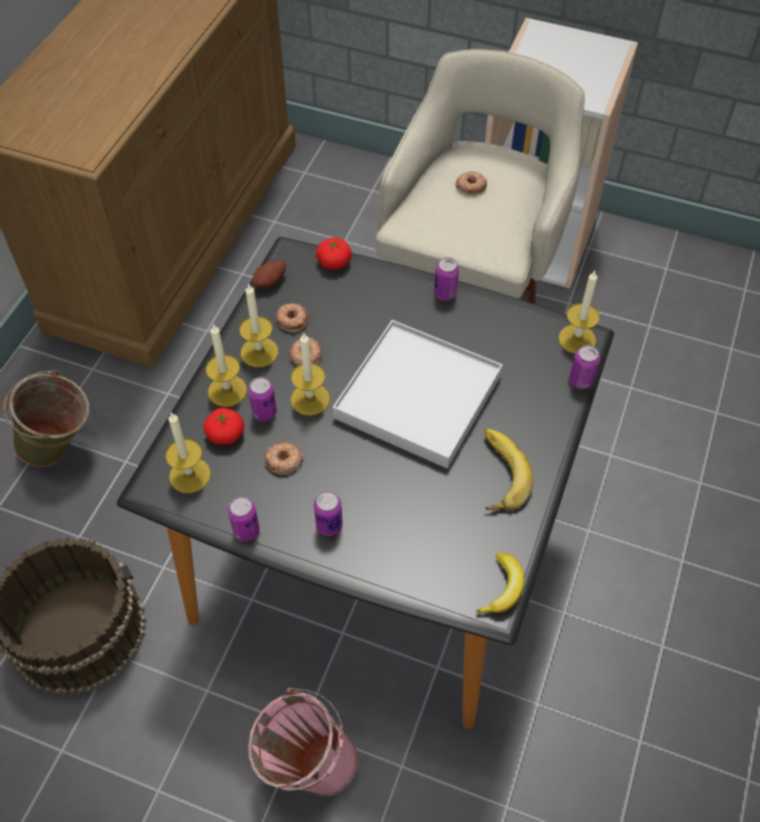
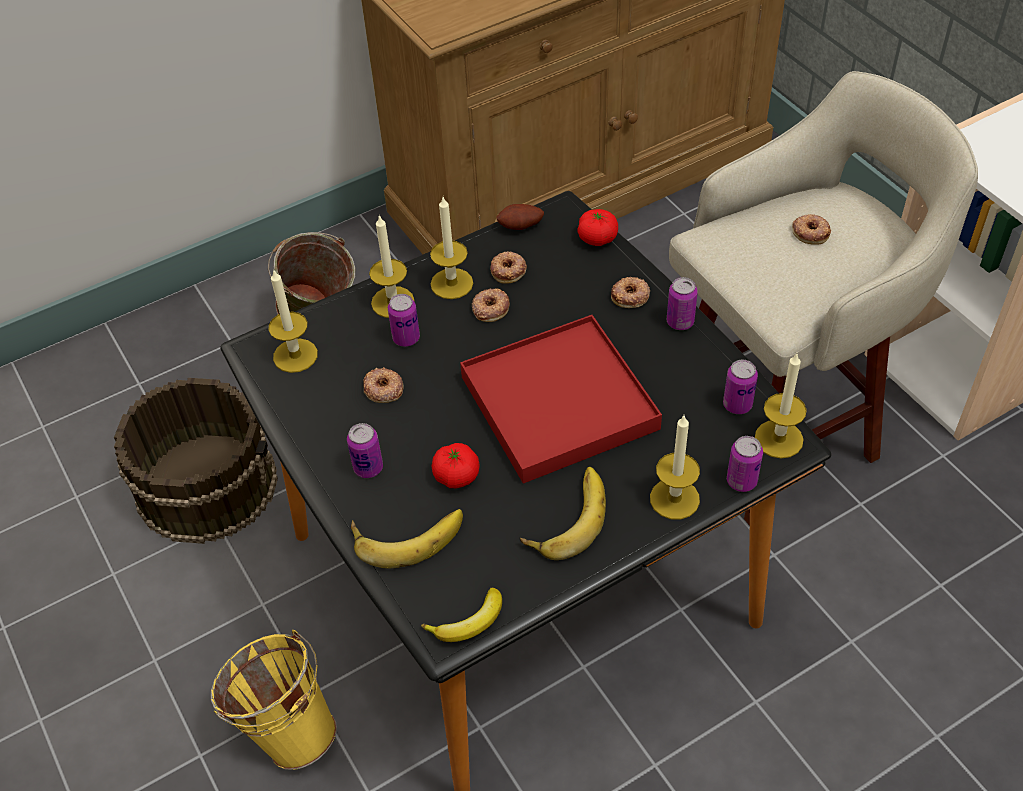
camera: 40 degrees right, 5 degrees down
(225, 434) = (356, 338): tomato -> tomato (456, 476)
(246, 531) = (296, 429): can -> can (737, 405)
(305, 766) = (287, 729): pink bucket -> yellow bucket
(310, 399) = (457, 349): candle -> candle (674, 499)
(396, 293) = (630, 296): none -> donut
(403, 555) = (407, 534): none -> banana
(417, 397) = (558, 402): white tray -> red tray

